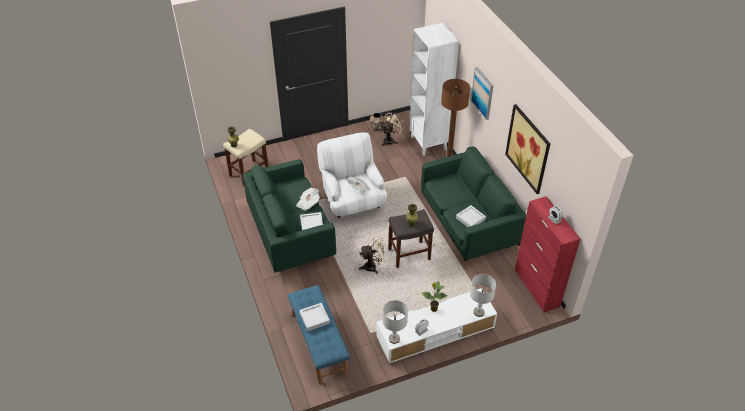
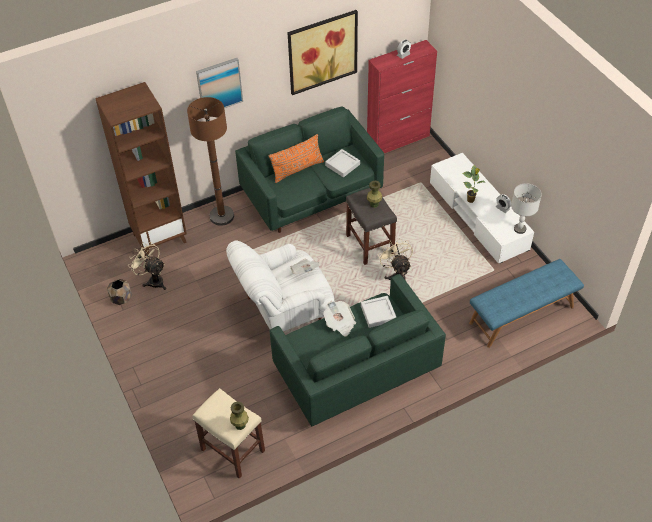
camera: 95 degrees left, 5 degrees up
(314, 318) = (524, 292): grey tray -> none
(429, 143) = (160, 238): white bookcase -> brown bookcase
(466, 192) = (297, 169): none -> orange pillow
(479, 312) = (465, 165): grey table lamp -> none

